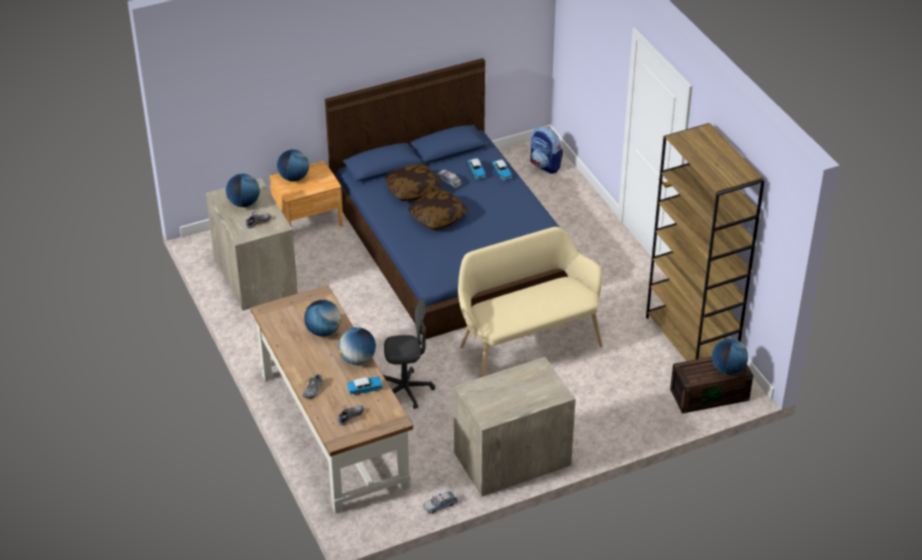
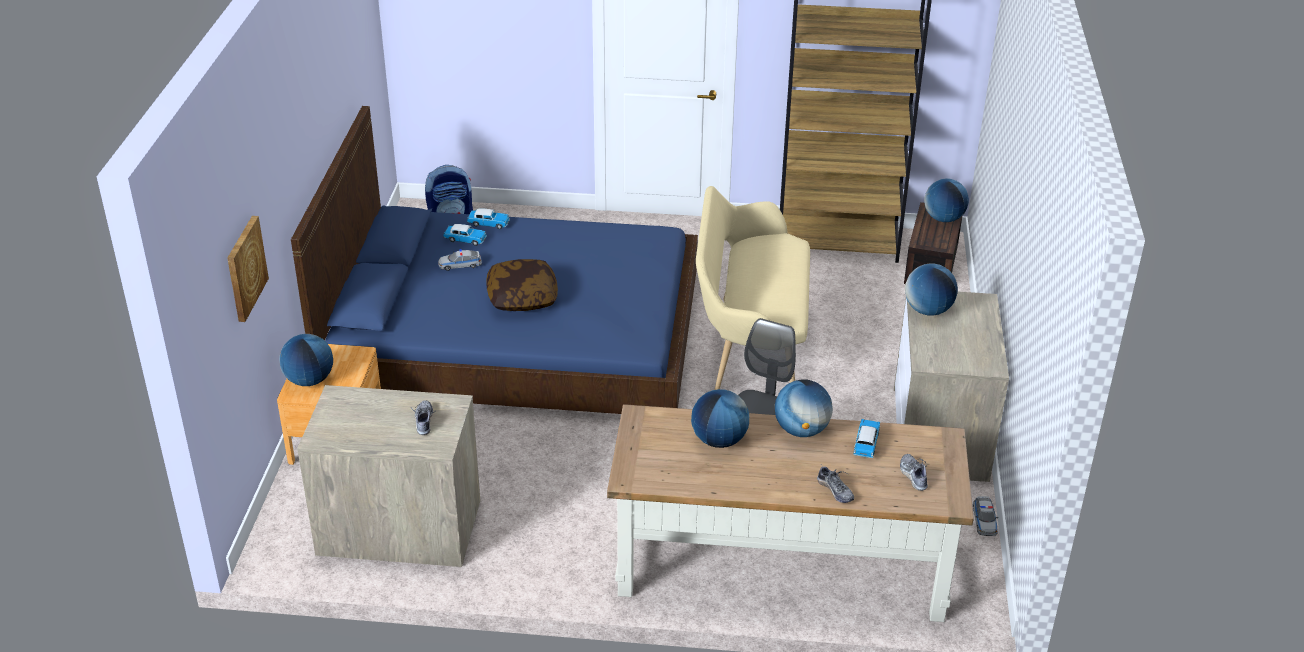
camera: 60 degrees left, 5 degrees down
(244, 203) = (365, 419): globe -> globe (928, 310)
(257, 93) = (245, 268): none -> picture
(413, 190) = (446, 297): pillow -> none

